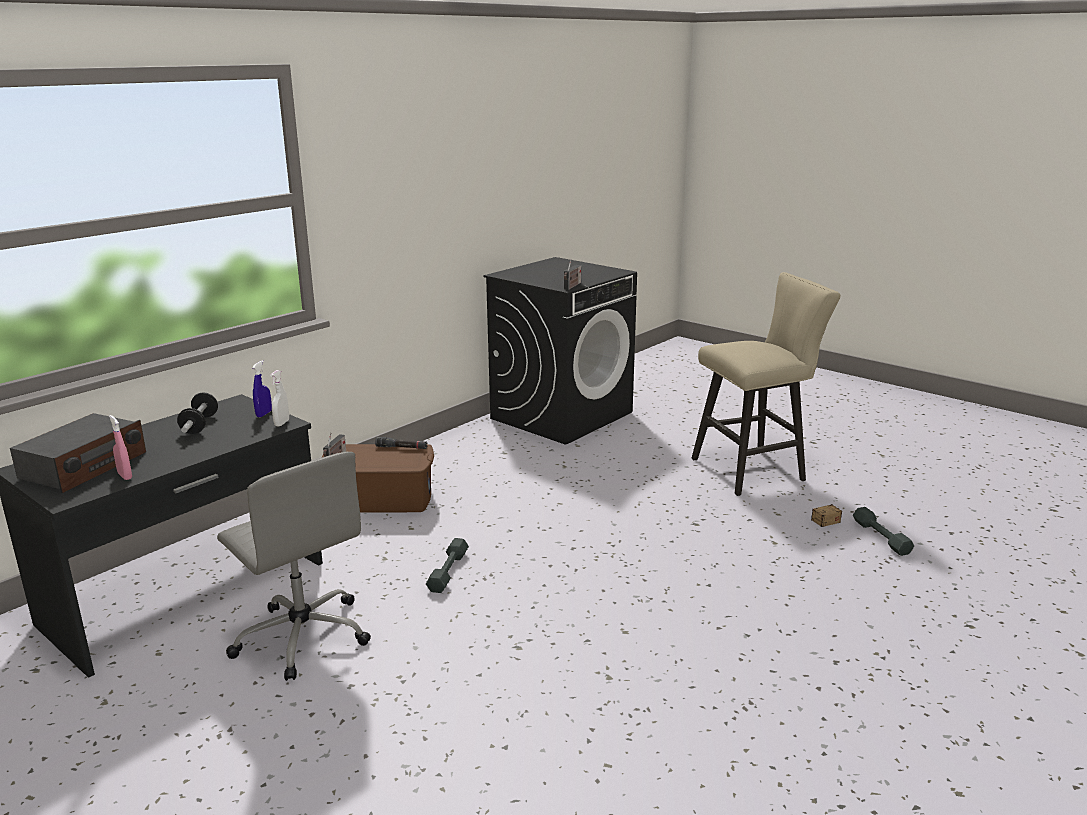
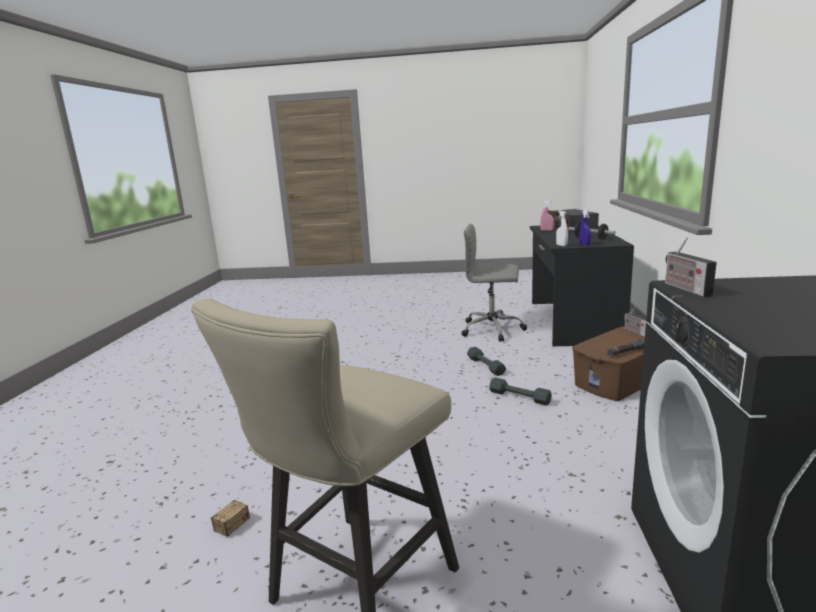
camera: 145 degrees right, 5 degrees down
(881, 537) = (165, 529): grey dumbbell -> grey dumbbell (519, 397)

